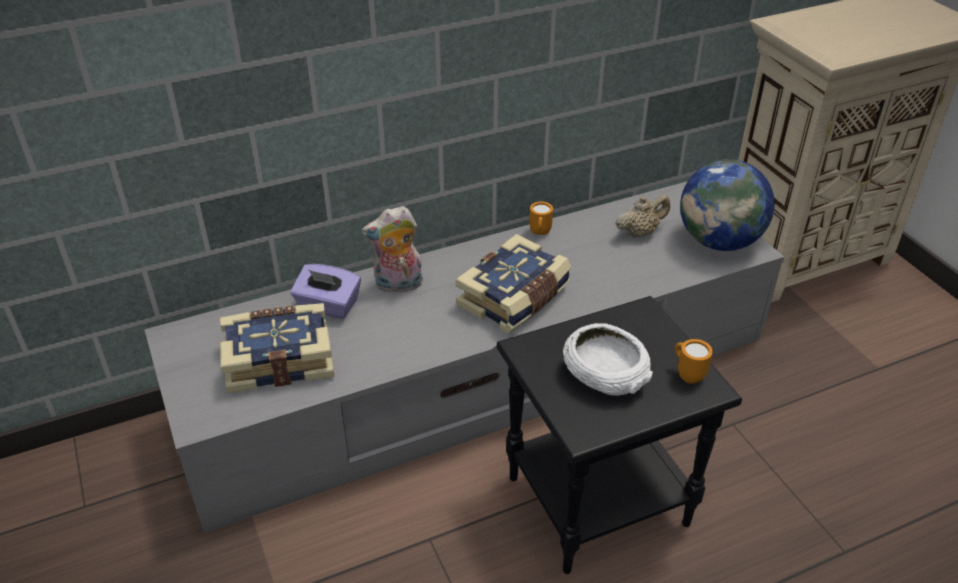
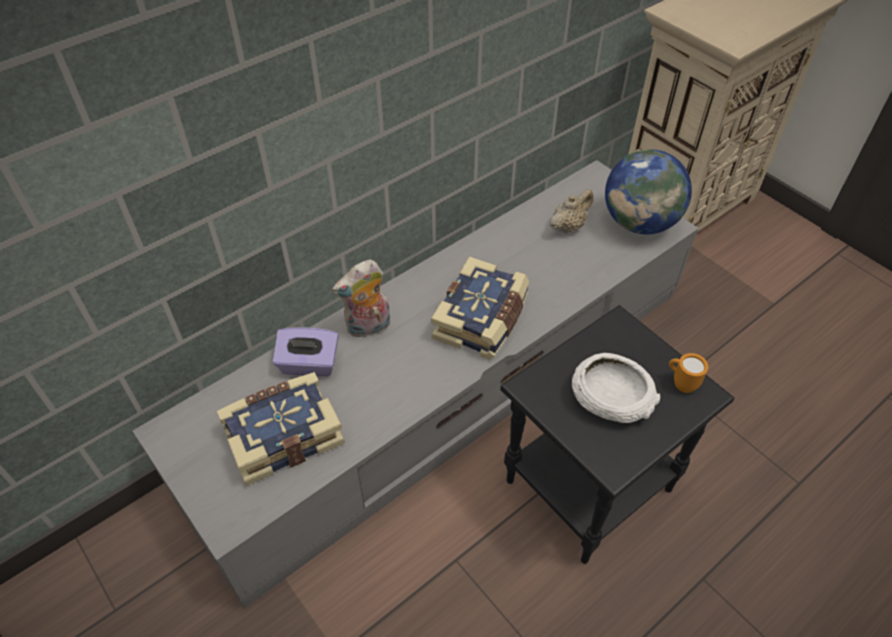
camera: 15 degrees left, 10 degrees up
(540, 233) = (480, 244): orange mug -> none

